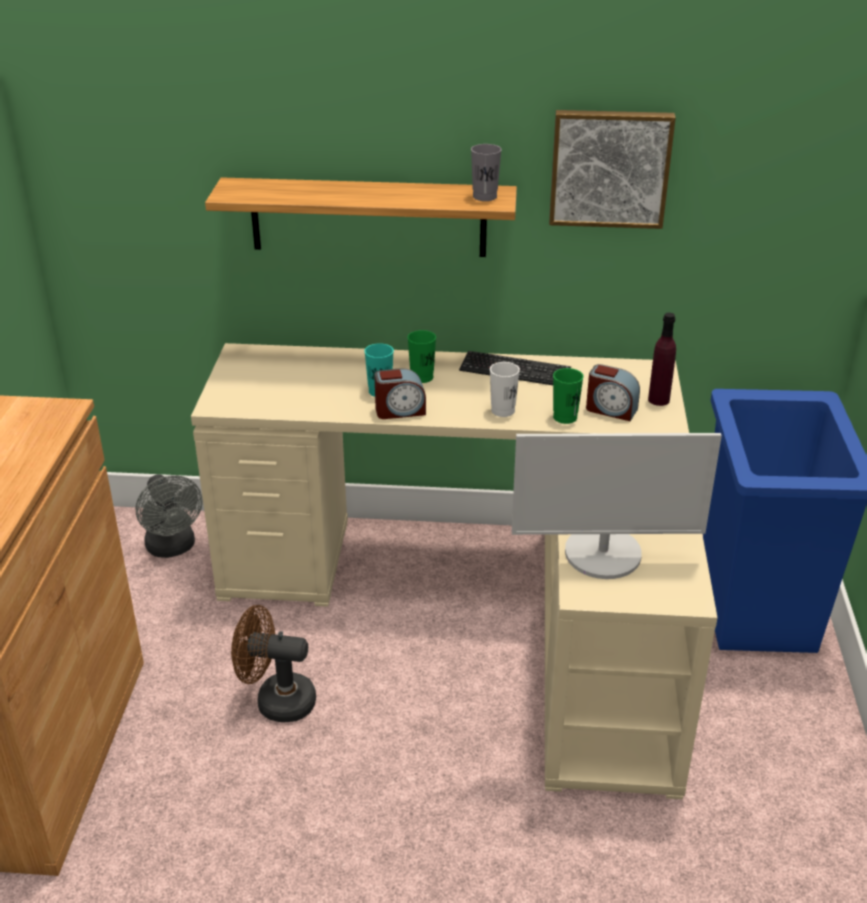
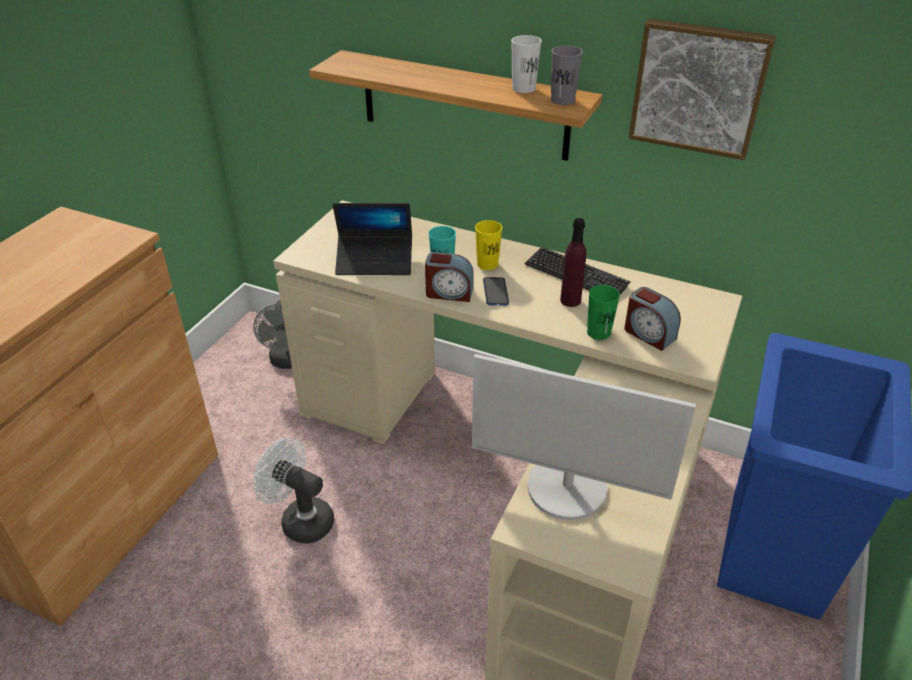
camera: 20 degrees right, 5 degrees up
(276, 701) = (300, 520): brown fan -> white fan
(304, 396) = (375, 261): none -> laptop
(422, 377) = (487, 264): green cup -> yellow cup
(446, 401) = (495, 292): none -> phone
(503, 411) = (542, 313): white cup -> white cup (523, 88)
(658, 400) = (703, 334): purple bottle -> purple bottle (570, 300)

